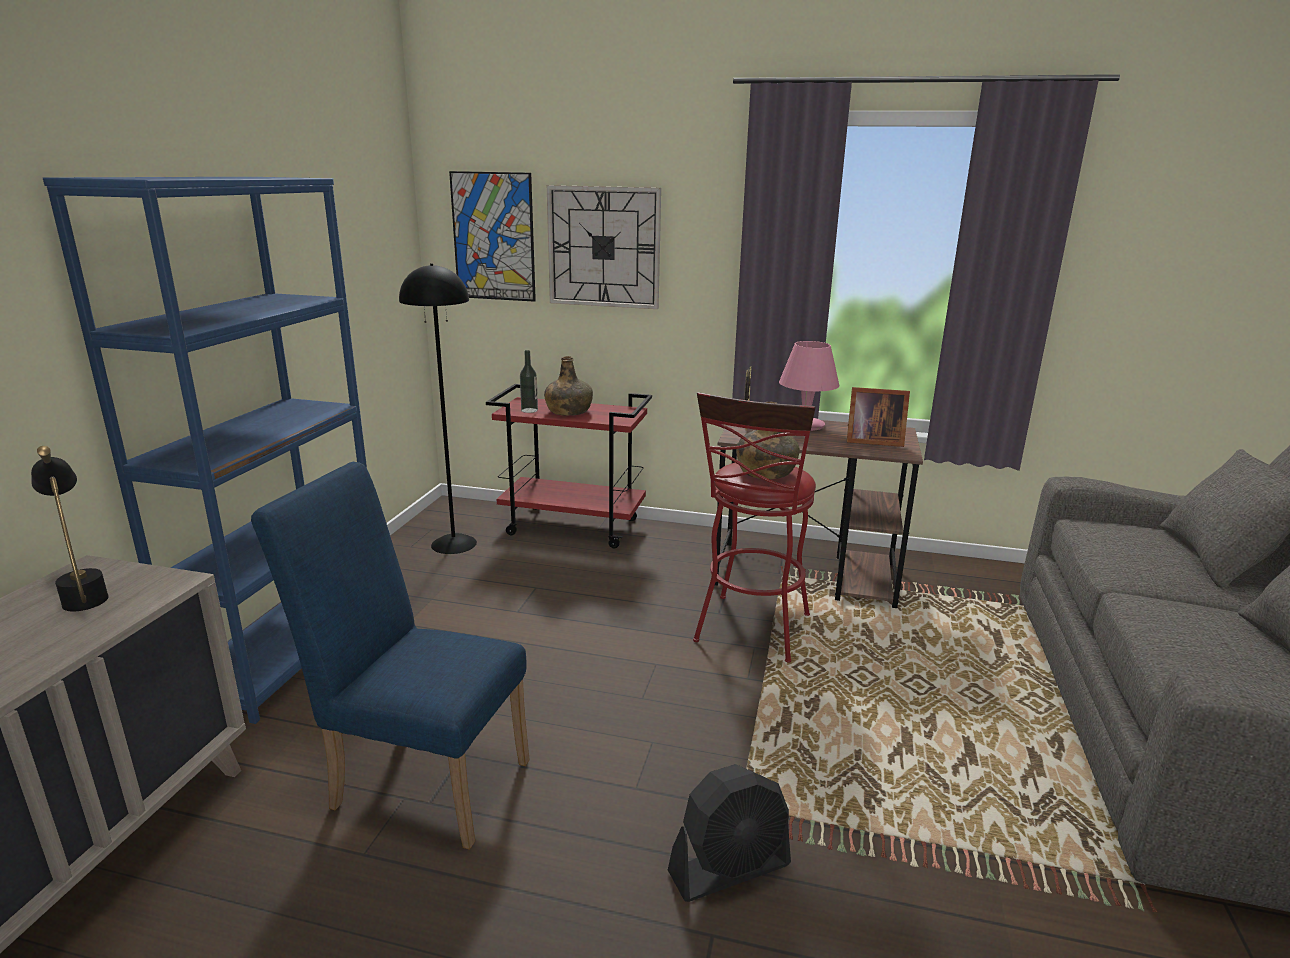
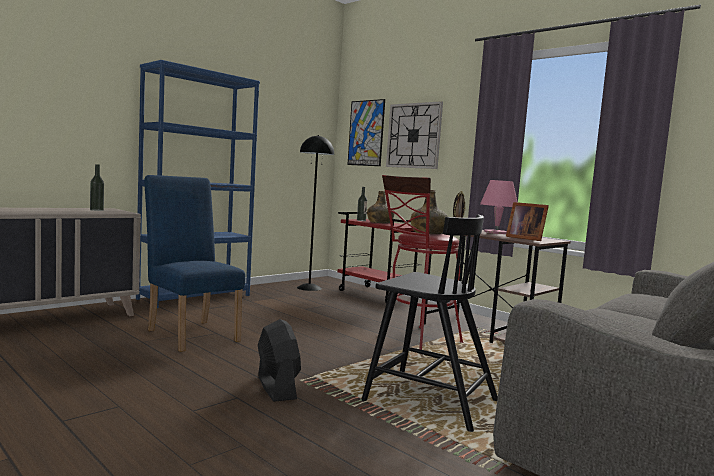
camera: 30 degrees right, 15 degrees down
(84, 593) = (96, 210): black table lamp -> bottle
(730, 868) = (276, 387): black fan -> black fan turned 120 degrees counterclockwise
(923, 782) = (428, 399): none -> black chair

